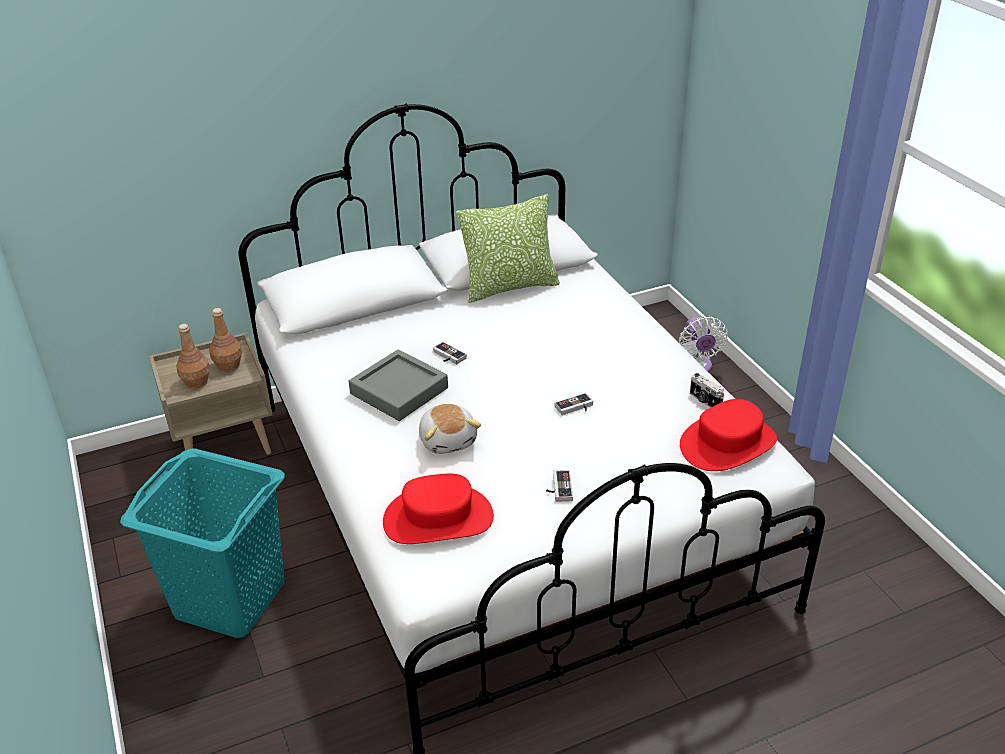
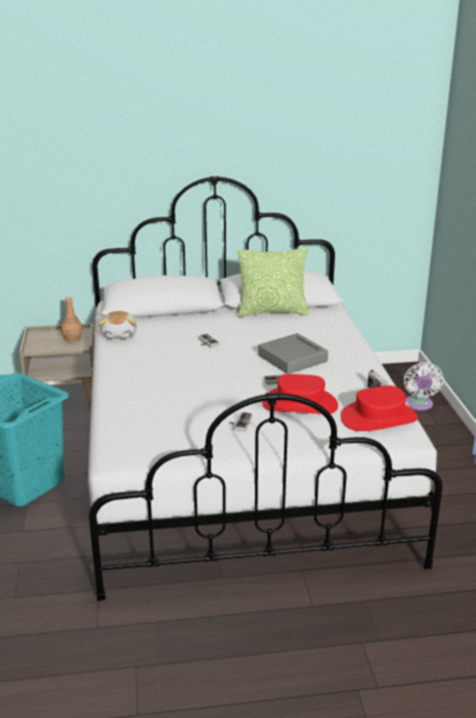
camera: 15 degrees right, 10 degrees down
(196, 382) = (47, 345): brown bottle -> none
(399, 391) = (162, 356): grey tray -> grey tray (292, 358)
(438, 518) = (147, 426): red hat -> red hat (300, 404)
(448, 440) = (180, 386): plush toy -> plush toy (120, 335)

